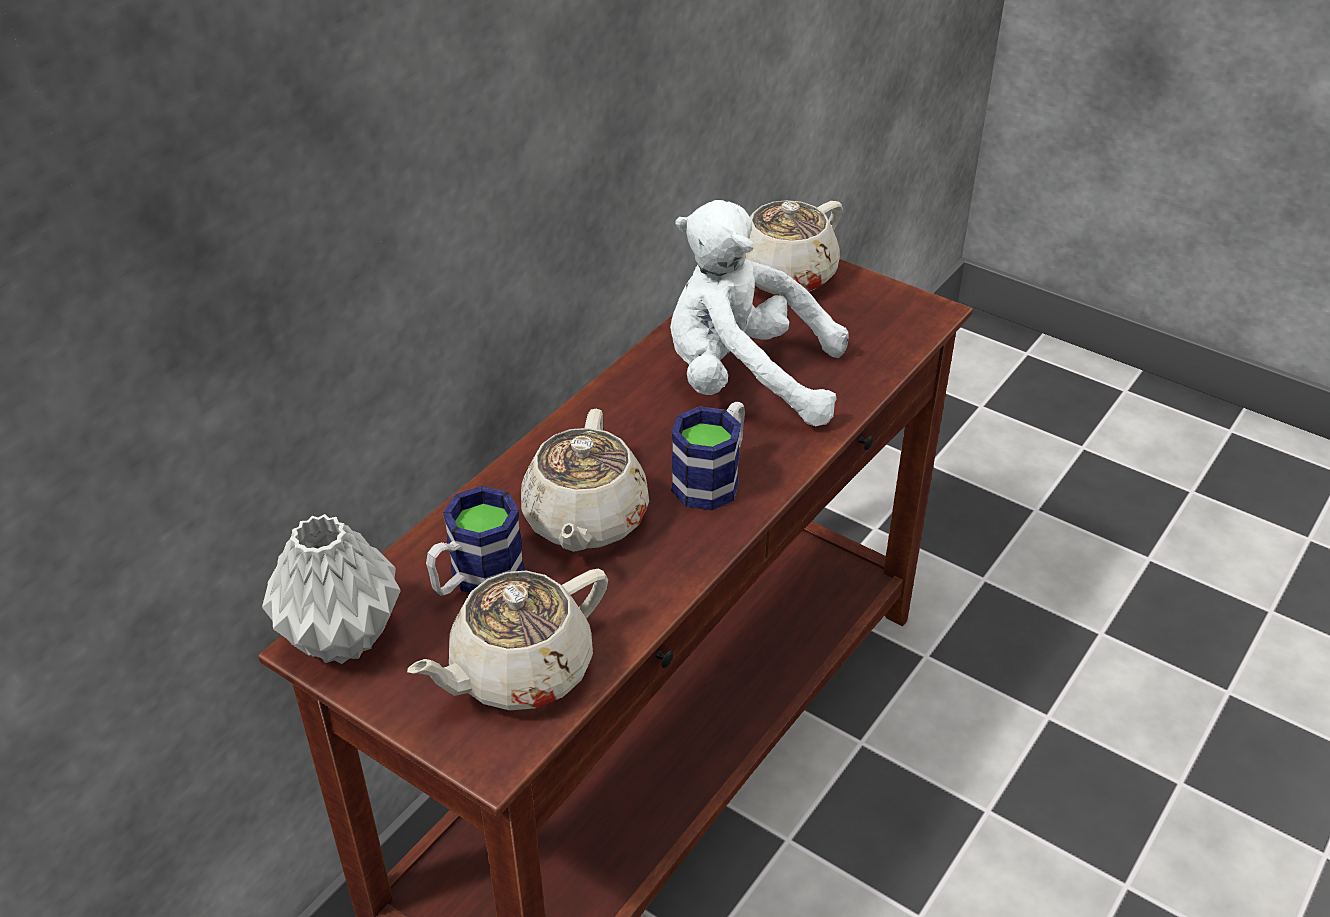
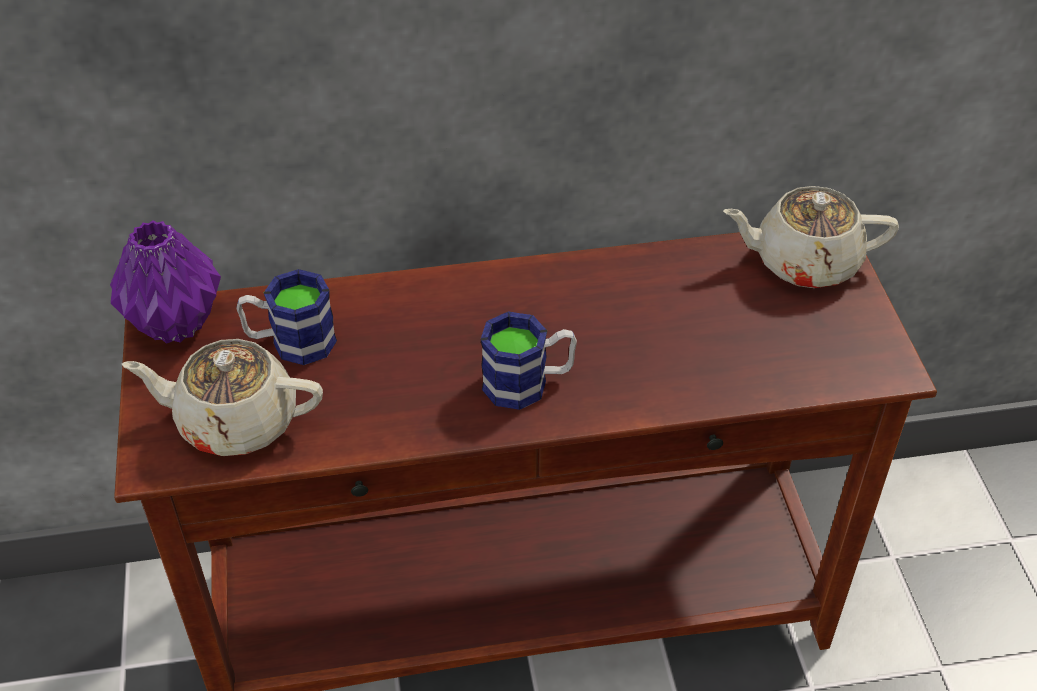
camera: 45 degrees right, 5 degrees up
(340, 637) = (176, 323): grey vase -> purple vase
(585, 520) = (405, 351): beige teapot -> none
(744, 381) = (653, 326): white plush toy -> none

